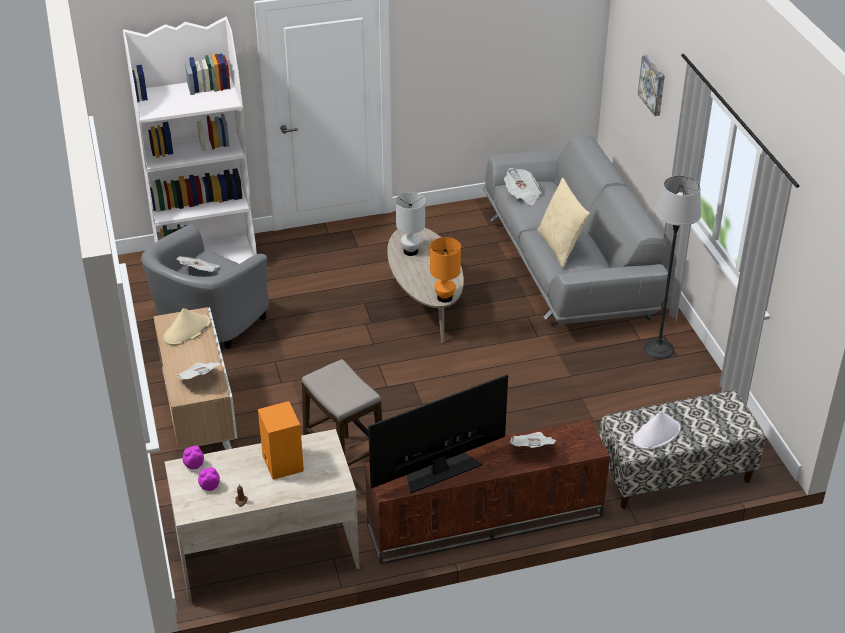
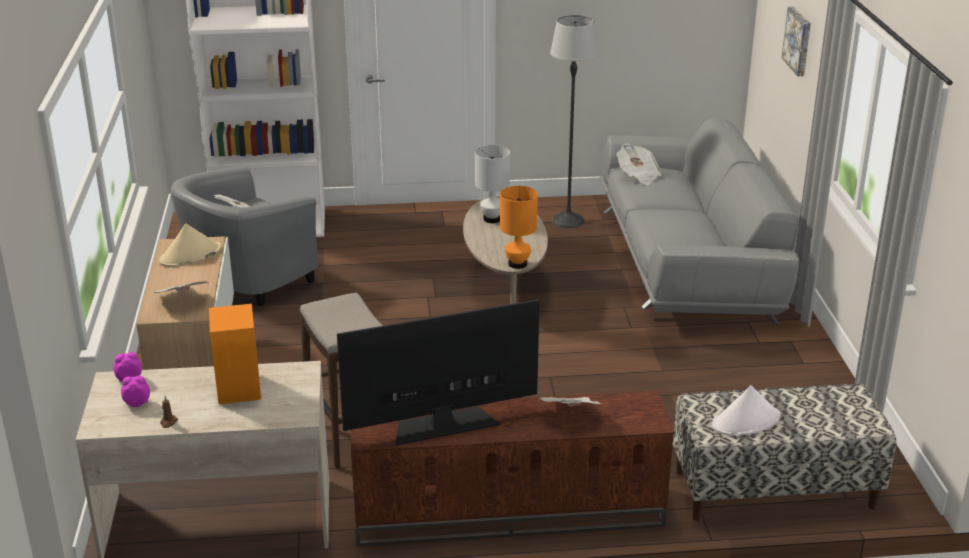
camera: 10 degrees right, 10 degrees down
(560, 247) = (670, 225): beige pillow -> none
(658, 349) = (781, 354): floor lamp -> floor lamp (568, 220)

